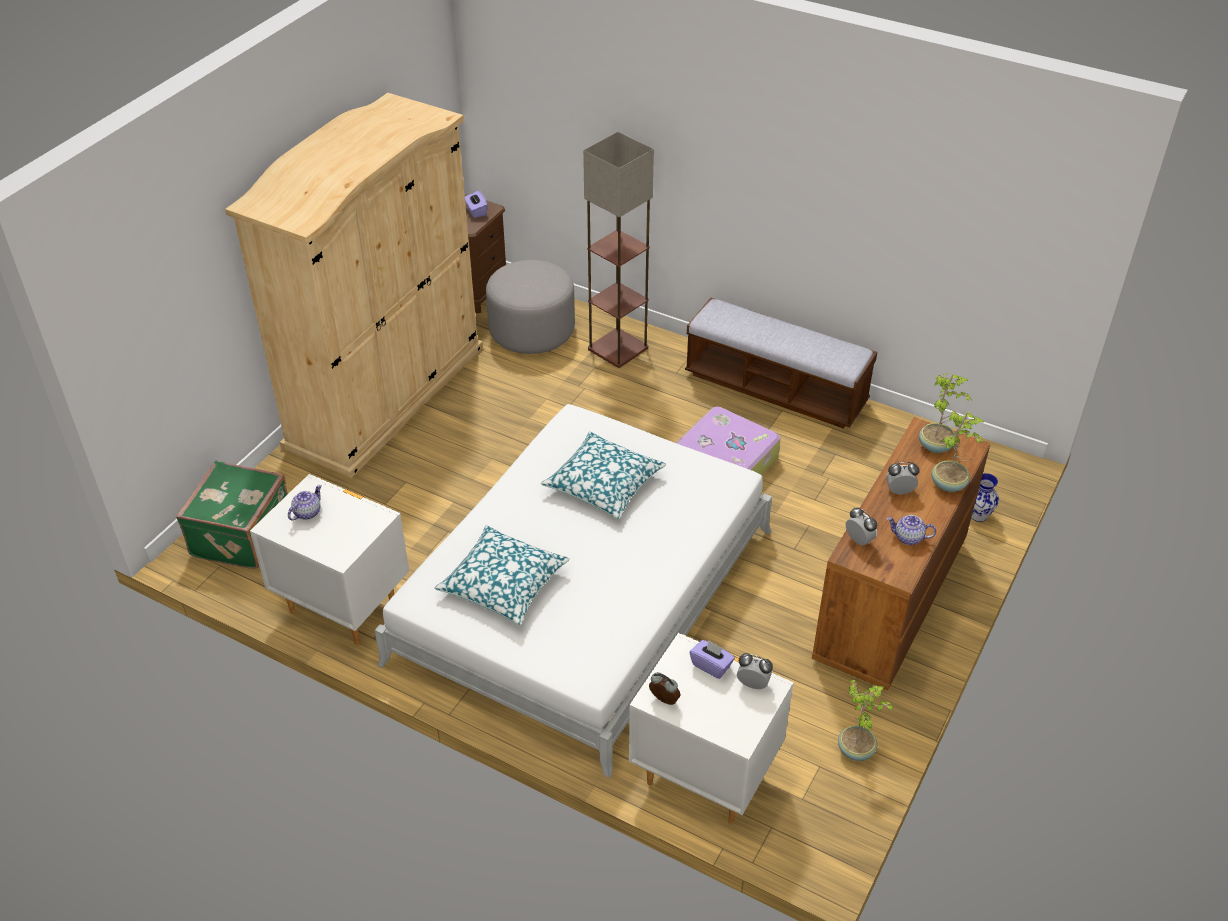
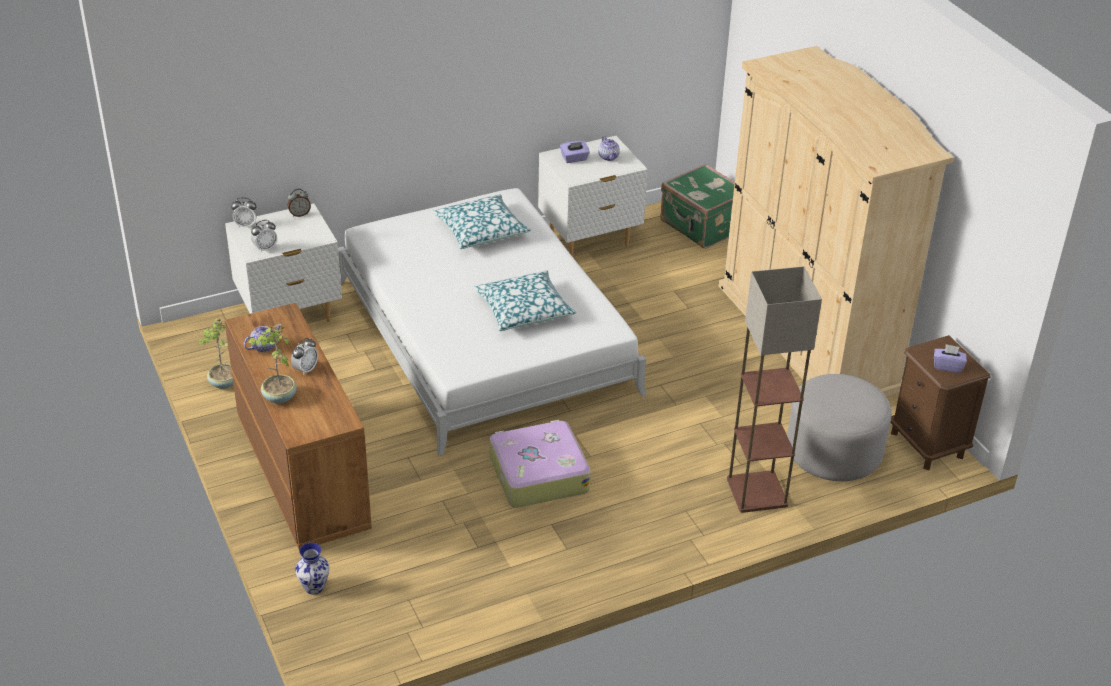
camera: 125 degrees right, 5 degrees down
(711, 665) = (298, 241): purple tissue box -> purple tissue box (574, 159)
(775, 389) = (599, 562): bench -> none
(859, 540) = (292, 324): alarm clock -> alarm clock (246, 225)
(936, 446) = (321, 417): potted plant -> none

